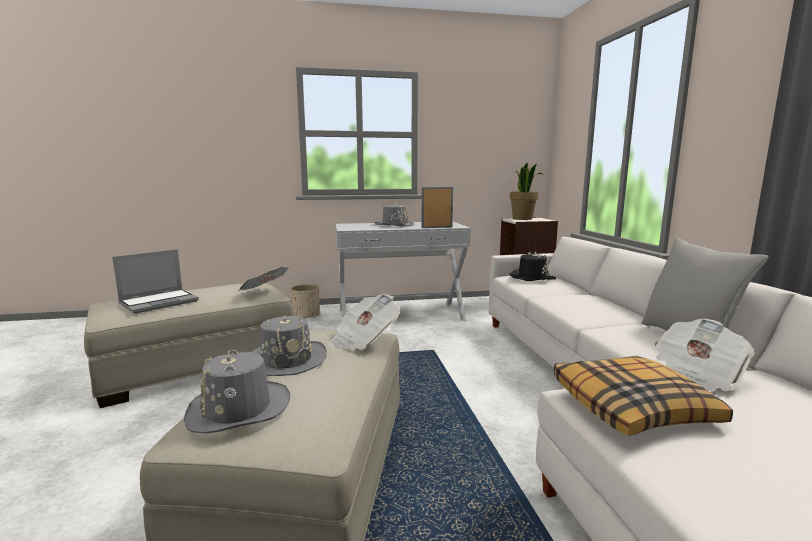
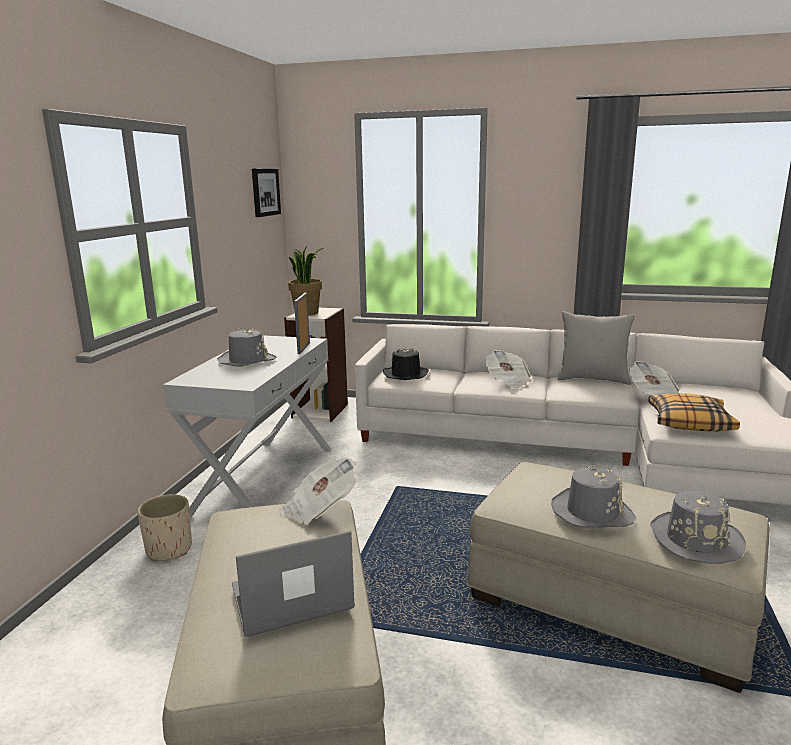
camera: 65 degrees left, 5 degrees up
(160, 302) = (291, 600): laptop -> laptop turned 90 degrees counterclockwise
(363, 340) = (553, 472): newspaper -> newspaper (507, 381)
(520, 121) = (265, 192): none -> picture

